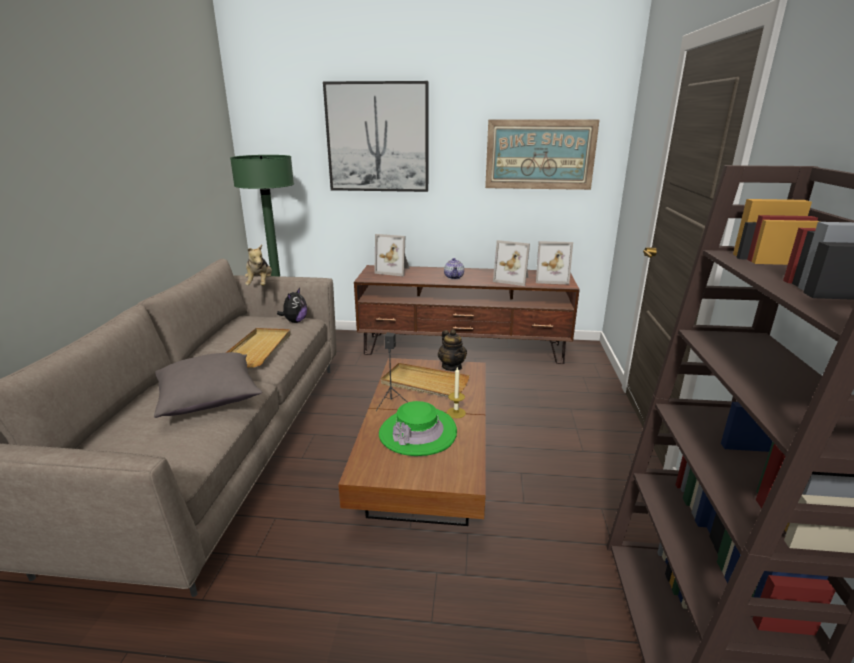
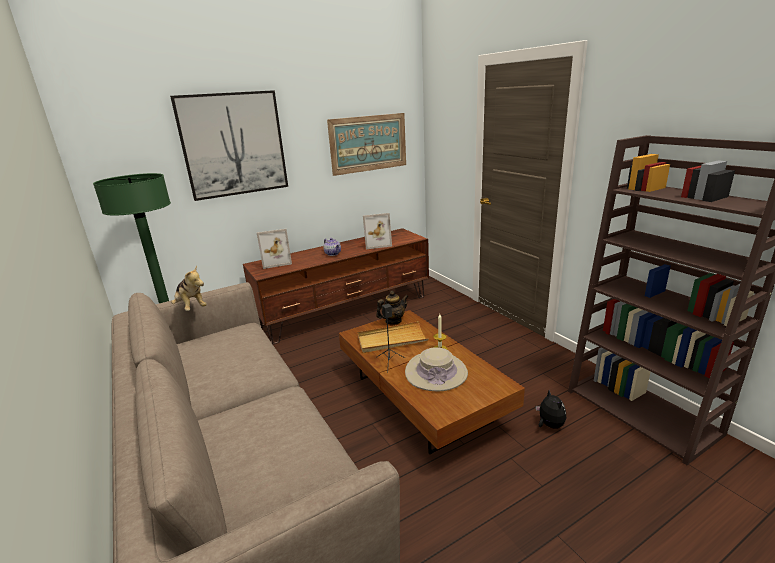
camera: 35 degrees left, 0 degrees up
(210, 400) = (276, 420): grey pillow -> none
(259, 349) = (247, 364): beige tray -> none
(295, 321) = (238, 331): plush toy -> plush toy (549, 425)
(417, 433) = (436, 372): green hat -> beige hat
(452, 367) = (393, 321): teapot -> teapot turned 60 degrees counterclockwise
(550, 279) = (400, 237): picture frame -> none

